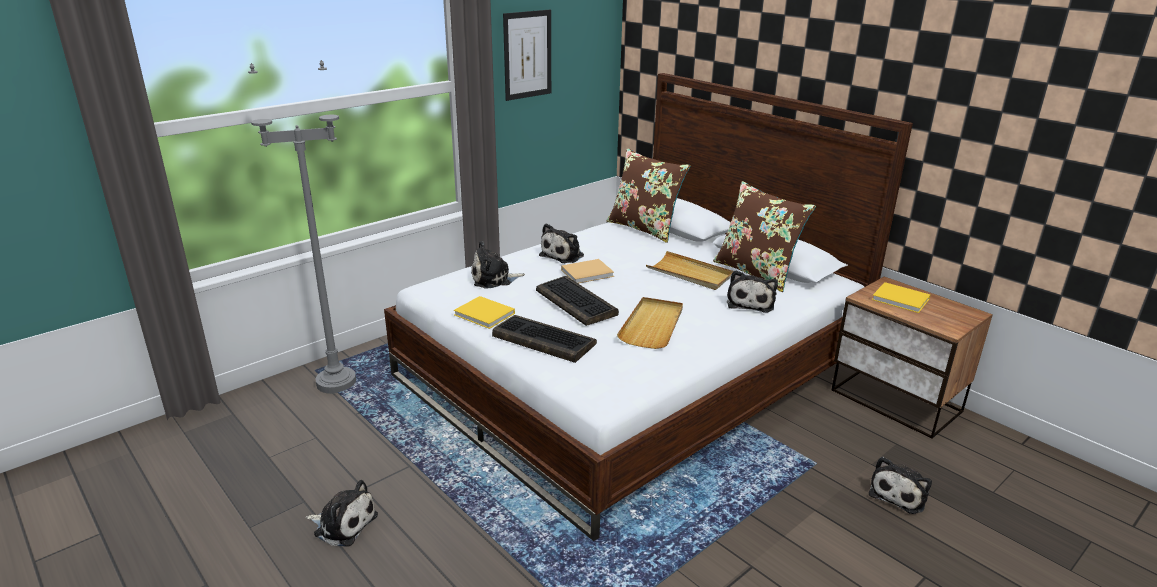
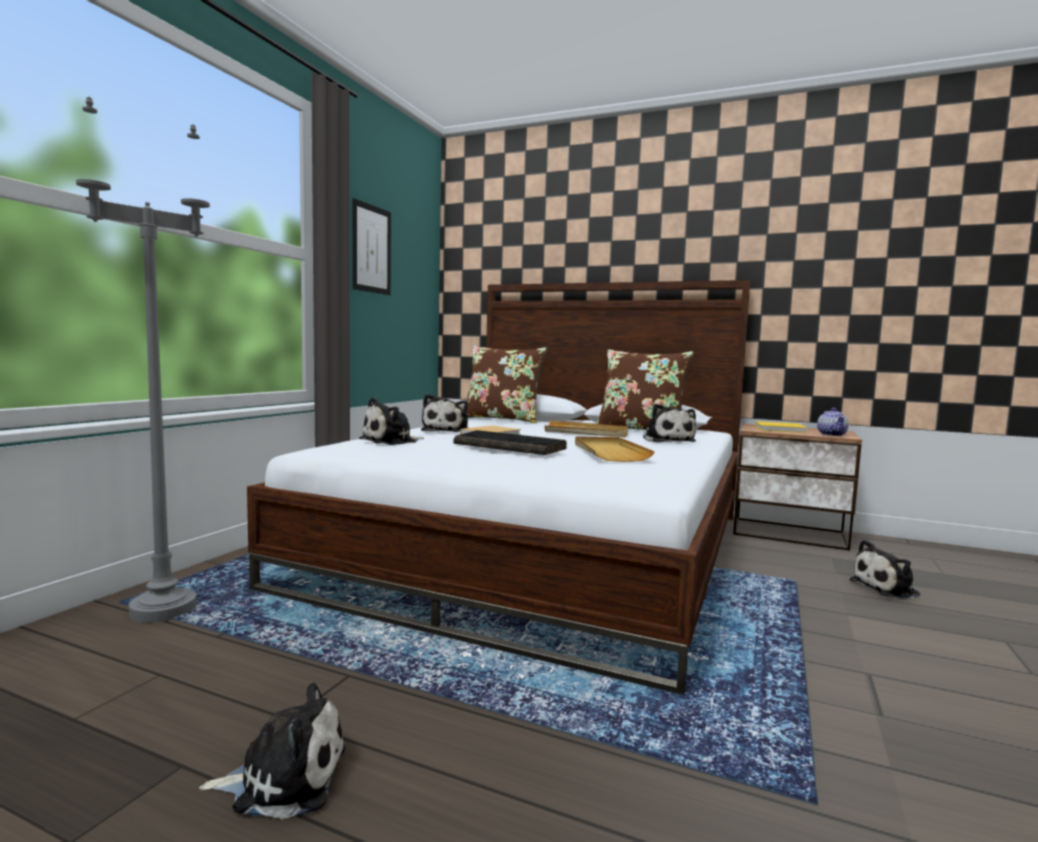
camera: 25 degrees left, 20 degrees down
(485, 314) = (415, 458): yellow book -> none
(542, 340) = (511, 466): keyboard -> none
(899, 494) = (887, 588): plush toy -> plush toy turned 60 degrees clockwise
(941, 322) = (832, 434): none -> teapot

